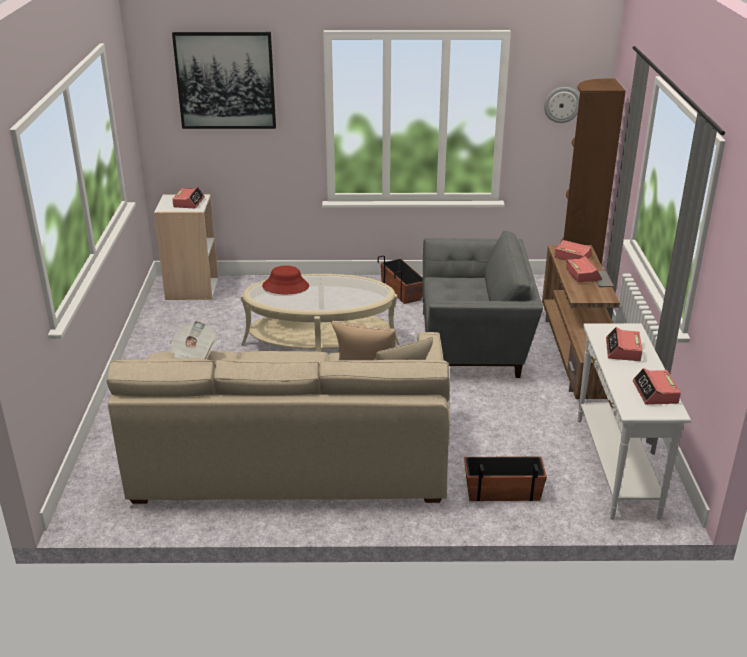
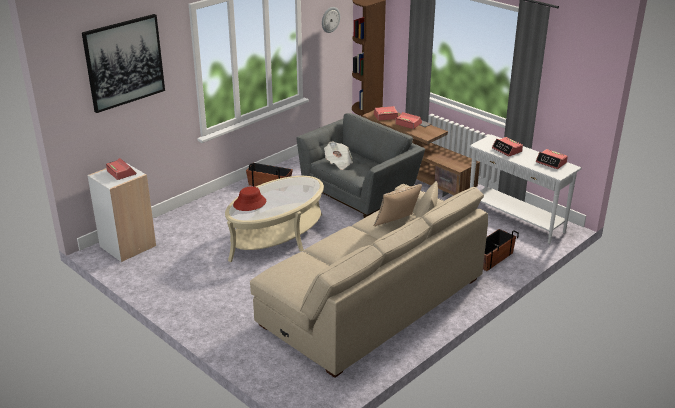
camera: 45 degrees left, 0 degrees up
(192, 356) = (290, 265): newspaper -> newspaper (338, 162)

